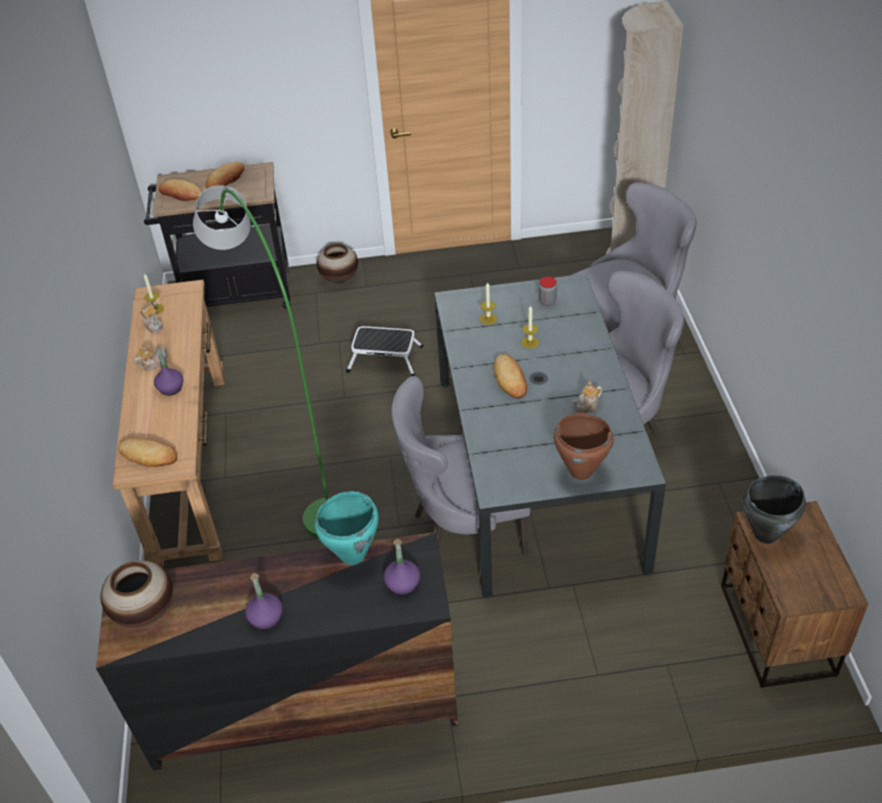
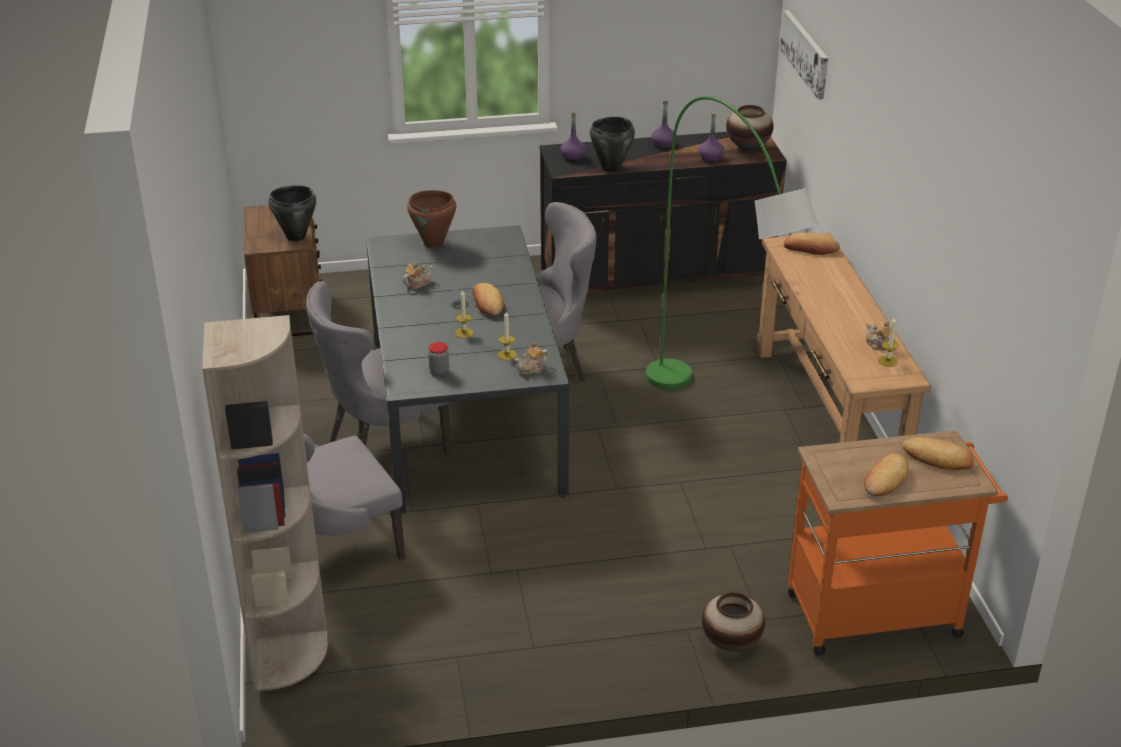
camera: 175 degrees right, 10 degrees down
(35, 502) = (805, 53): none -> picture
(153, 364) = (853, 311): teapot -> teapot (532, 369)
(171, 388) = (821, 292): purple bottle -> purple bottle (710, 158)
(234, 296) = (878, 615): black cart -> orange cart
(353, 555) = (610, 168): turquoise cooking pot -> black cooking pot
(385, 359) = (640, 524): black step ladder -> none

